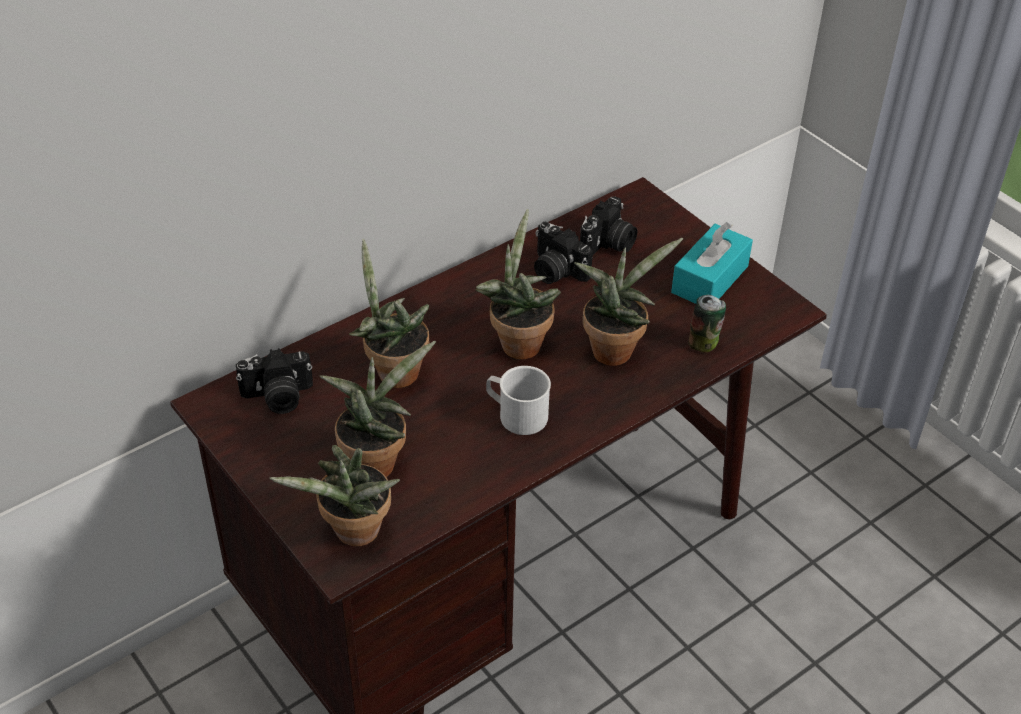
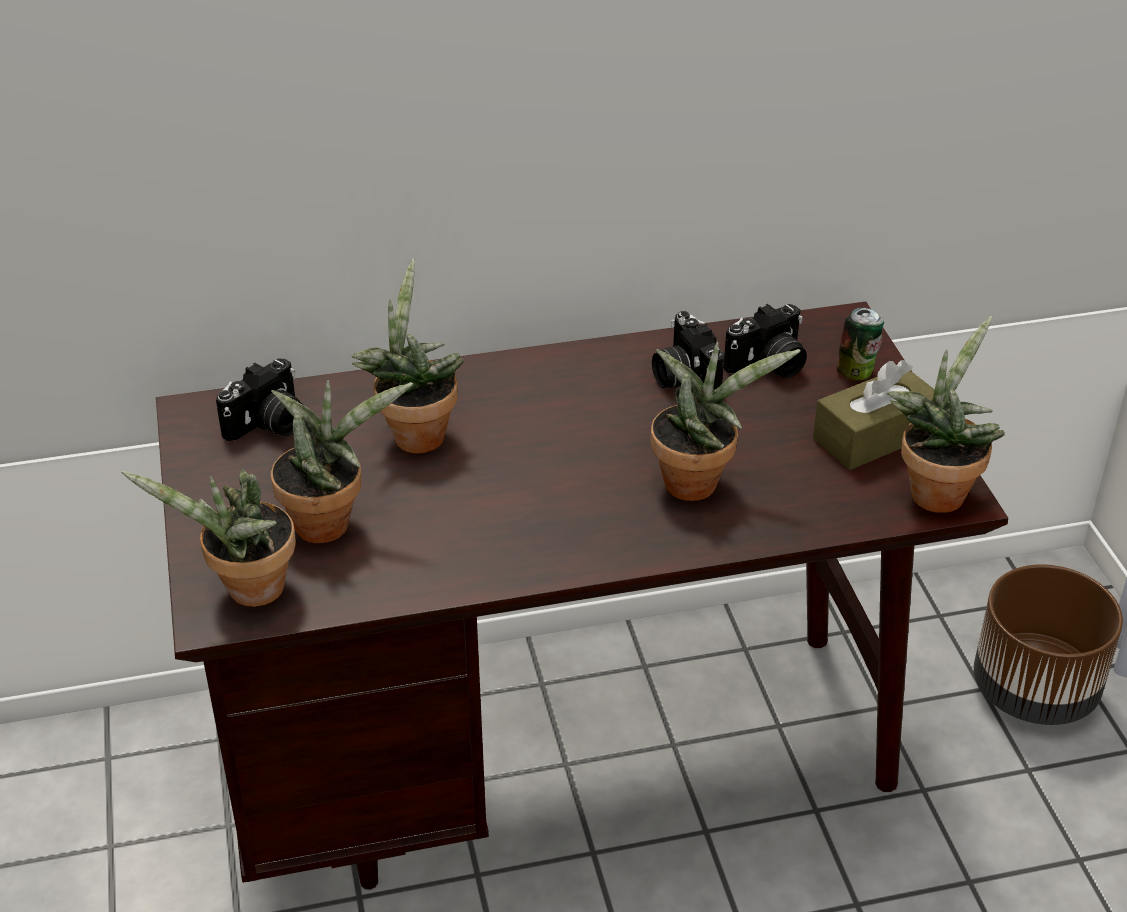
camera: 25 degrees right, 5 degrees down
(278, 397) = (269, 425): camera -> camera turned 60 degrees counterclockwise
(516, 414) = (525, 520): white mug -> none
(518, 342) = (583, 441): potted plant -> potted plant (935, 490)
(704, 343) = (816, 507): can -> can (857, 372)
(710, 279) = (874, 436): turquoise tissue box -> brown tissue box
(788, 416) = (1035, 691): none -> brown planter

